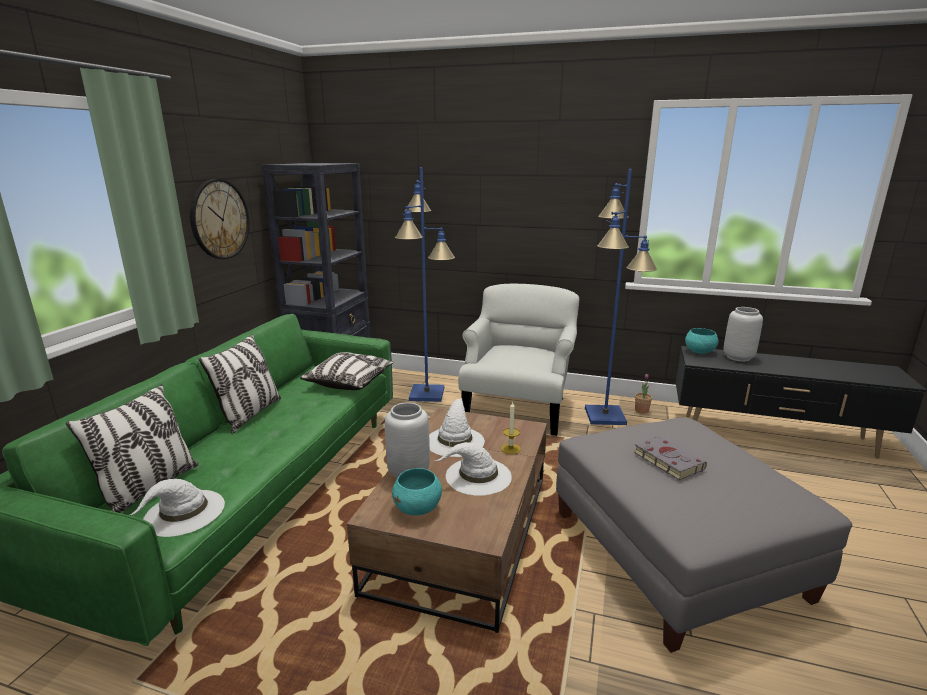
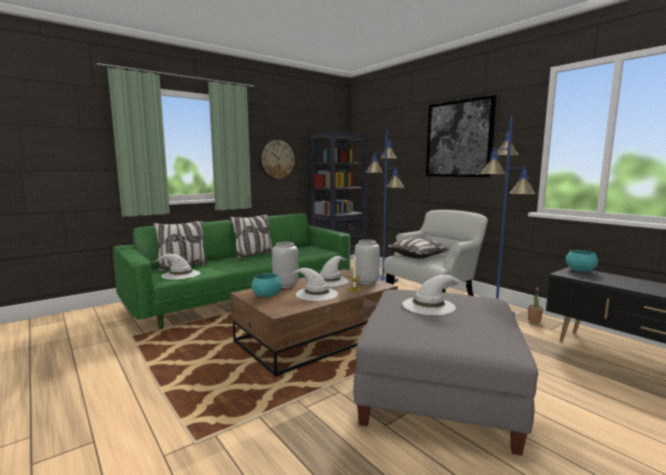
camera: 35 degrees right, 10 degrees down
(349, 381) = (317, 253): pillow -> pillow (418, 256)
(523, 183) = (459, 139): none -> picture
(666, 460) = (429, 305): grey book -> white hat
(739, 357) = (615, 278): grey vase -> grey vase (367, 282)

